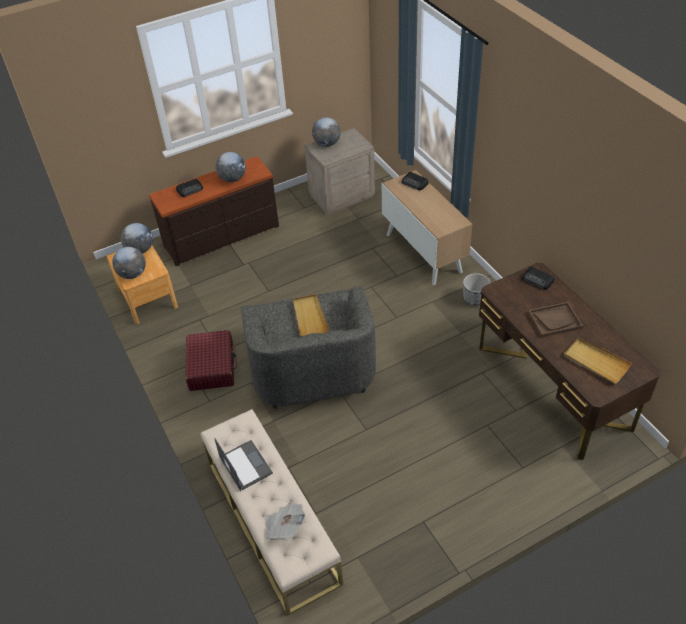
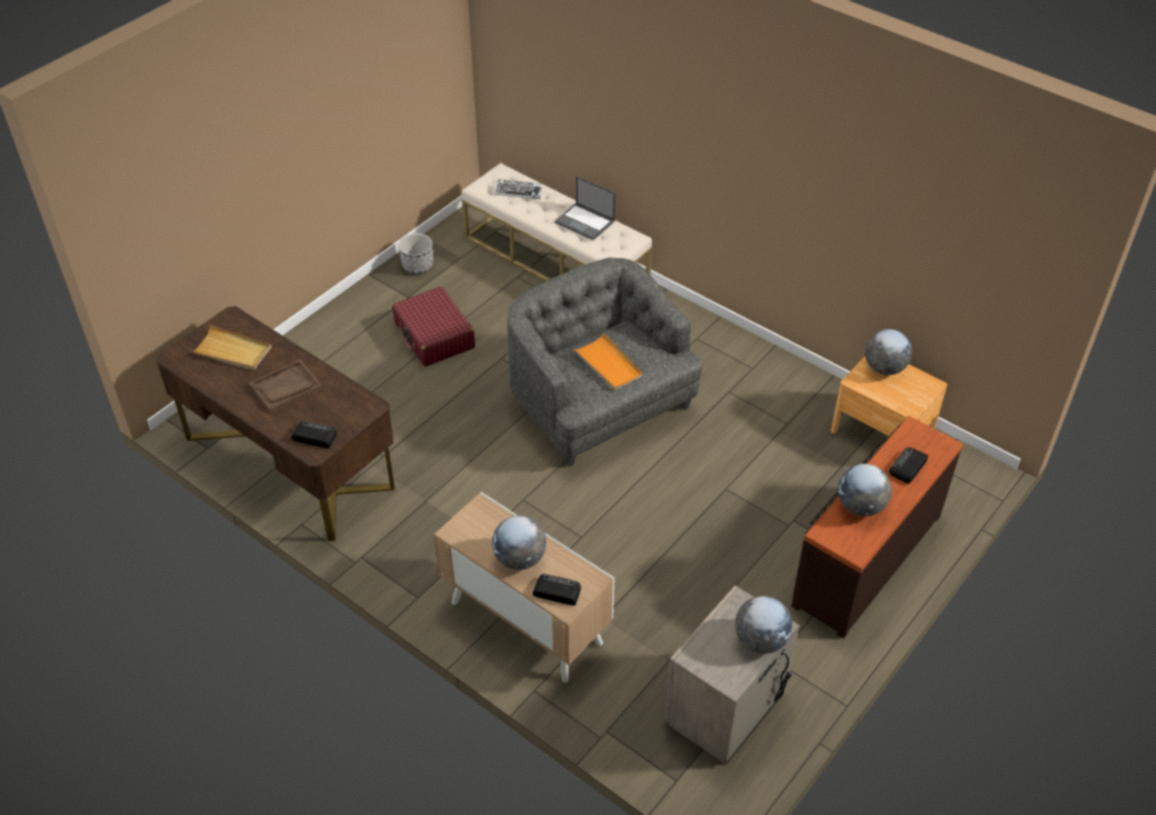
camera: 155 degrees right, 0 degrees up
(140, 250) = (910, 403): globe -> globe (520, 559)
(211, 366) = (723, 373): red suitcase -> red suitcase (434, 336)
(284, 527) = (519, 191): newspaper -> keyboard
(309, 316) = (608, 364): beige tray -> orange tray
(475, 298) = (419, 560): planter -> planter (418, 266)

